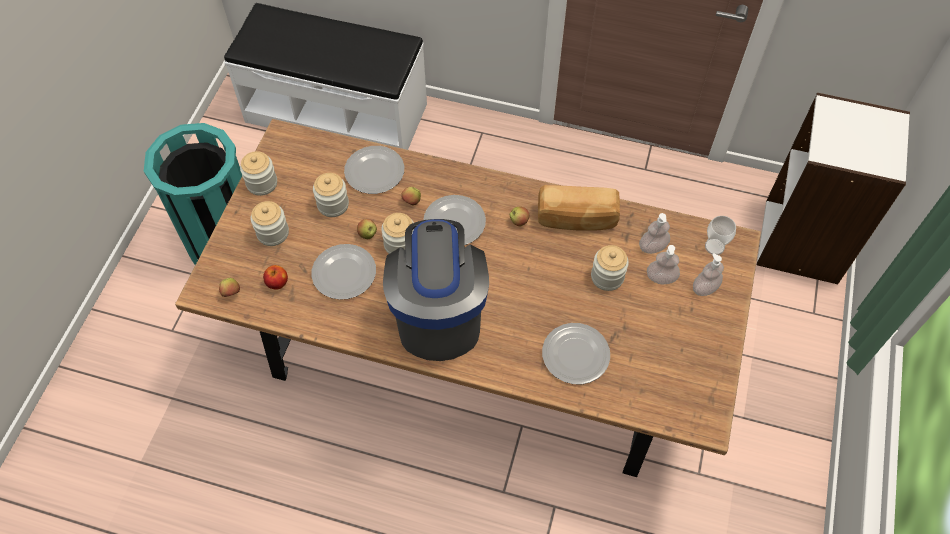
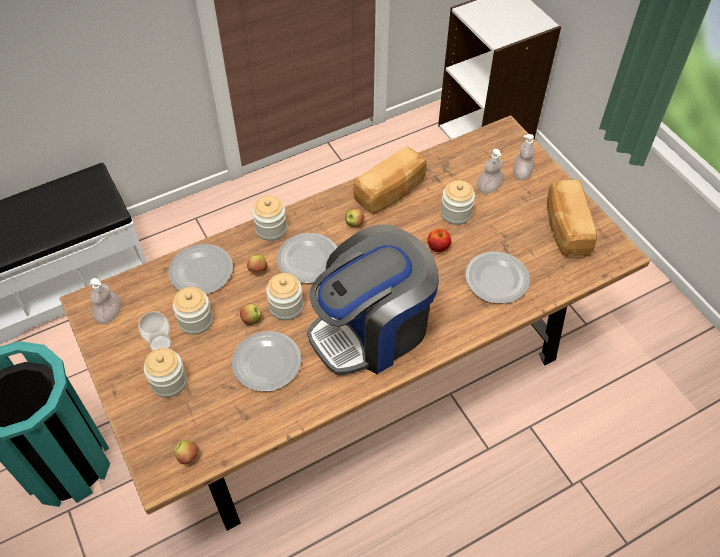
camera: 45 degrees left, 5 degrees down
(262, 183) = (112, 352): jar -> jar (271, 229)
(277, 283) = (220, 415): apple -> apple (438, 247)
(438, 312) = (372, 330): coffee machine -> coffee machine turned 75 degrees counterclockwise
(652, 247) = (460, 173): soap dispenser -> soap dispenser (109, 315)
(684, 363) = (565, 228): none -> bread
(714, 246) = (496, 144): cup -> cup (160, 344)

